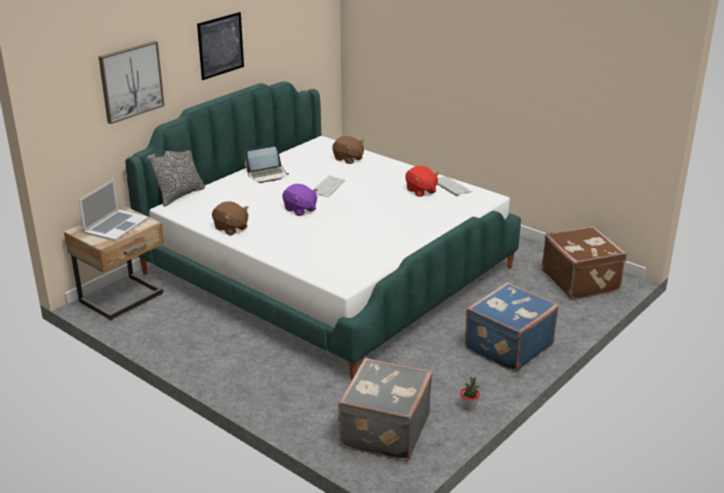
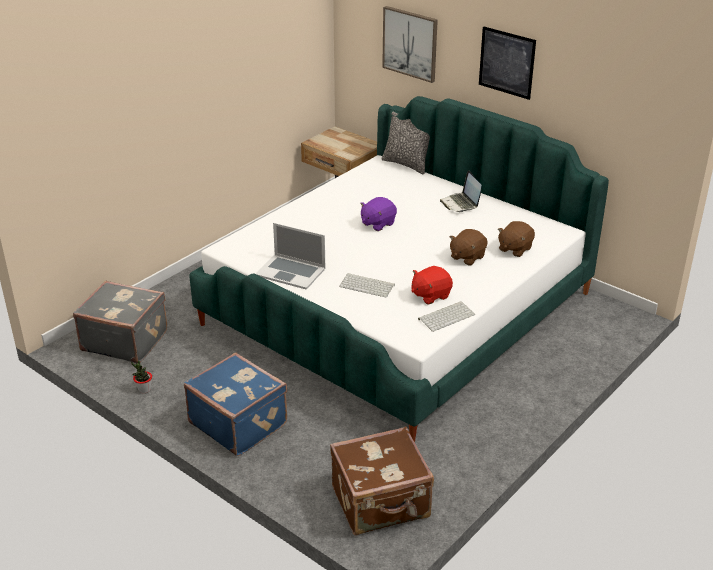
camera: 90 degrees right, 5 degrees up
(116, 225) = (343, 144): laptop -> laptop (291, 272)
(231, 228) = (337, 192): brown plush toy -> brown plush toy (467, 257)
(327, 186) = (435, 237): keyboard -> keyboard (368, 285)

